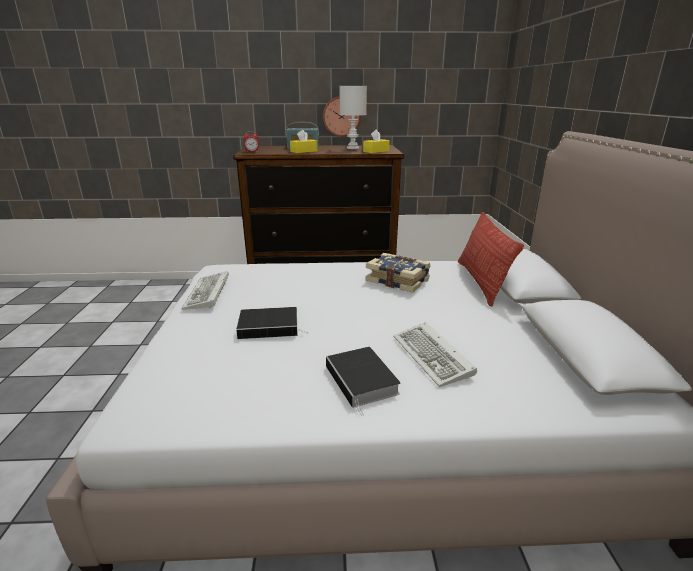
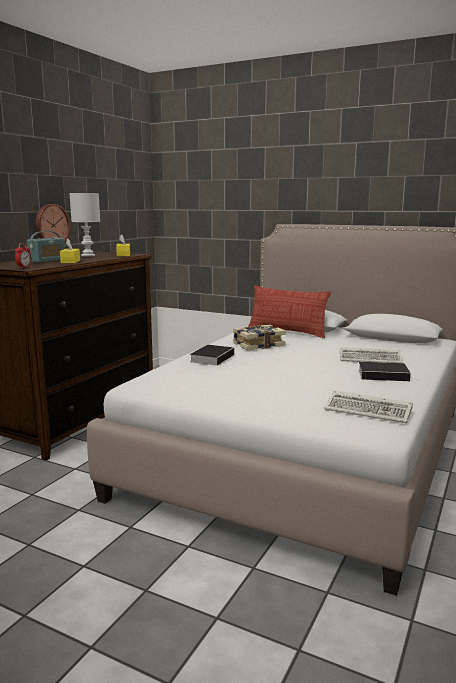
camera: 60 degrees left, 10 degrees down
(208, 294) = (200, 392): keyboard -> keyboard (370, 410)
(270, 326) = (289, 383): book -> book (212, 357)

